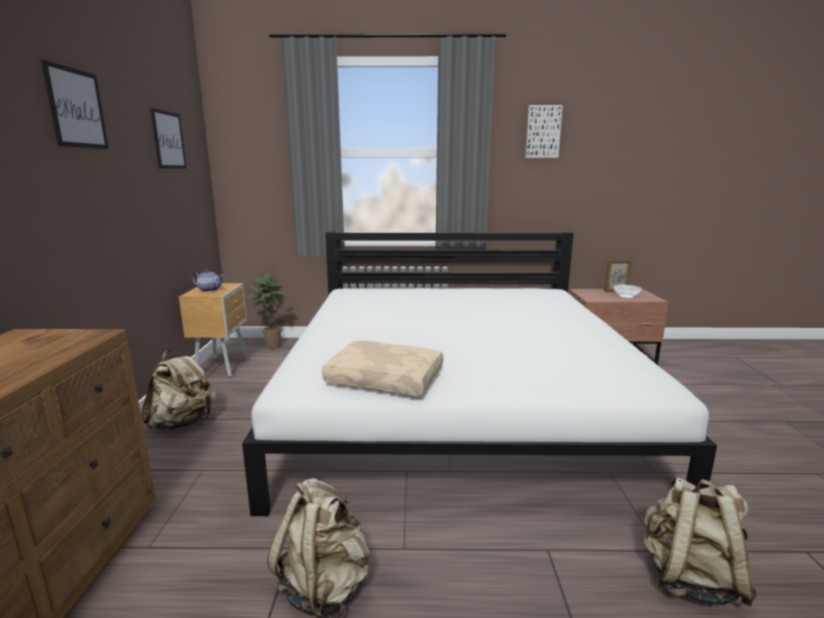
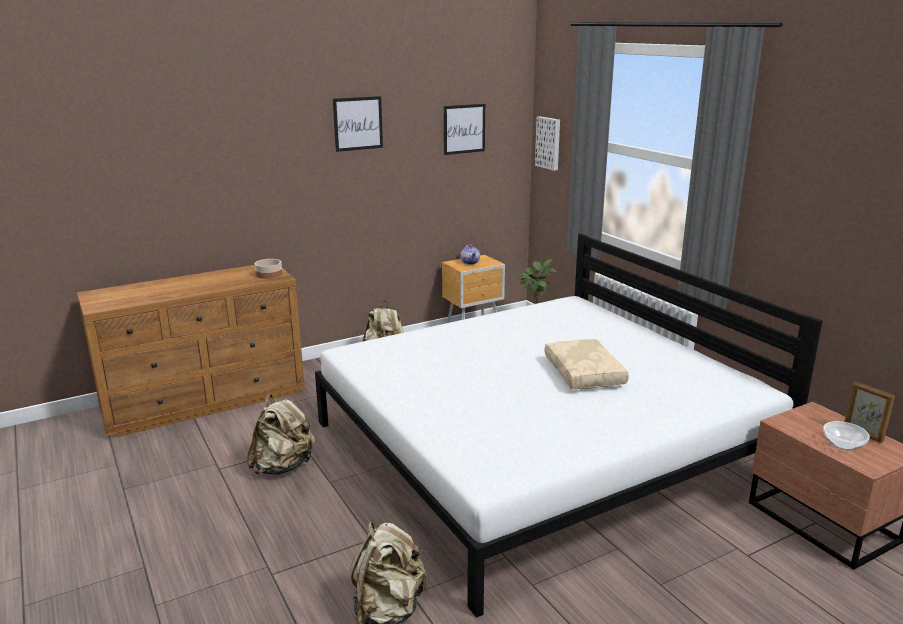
camera: 60 degrees right, 5 degrees up
(60, 339) = (269, 274): none -> bowl
(386, 379) = (390, 373): beige pillow -> beige pillow (585, 373)
(542, 132) = (832, 161): picture -> picture (549, 143)

